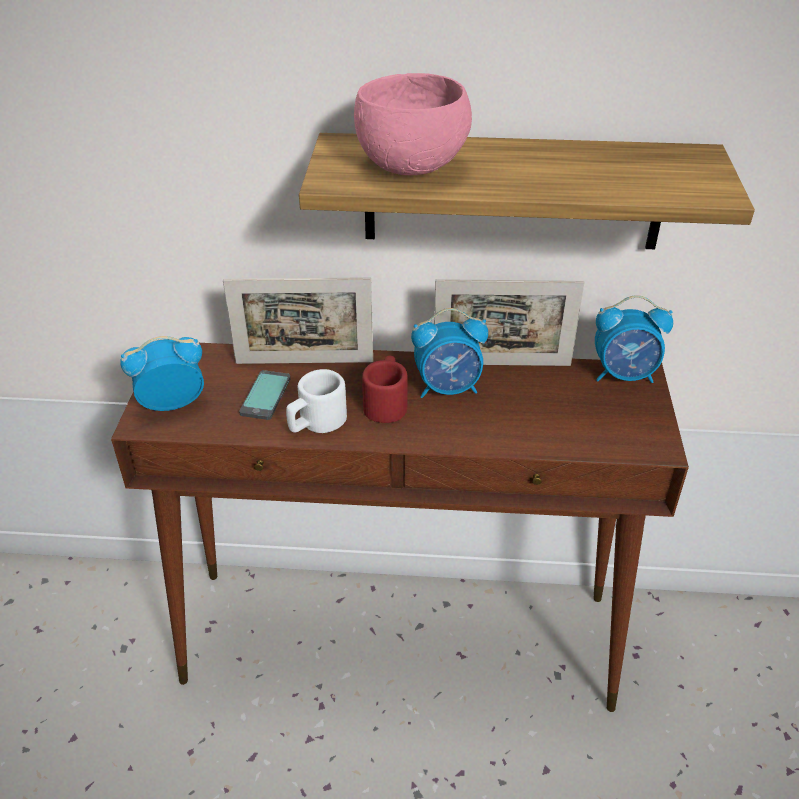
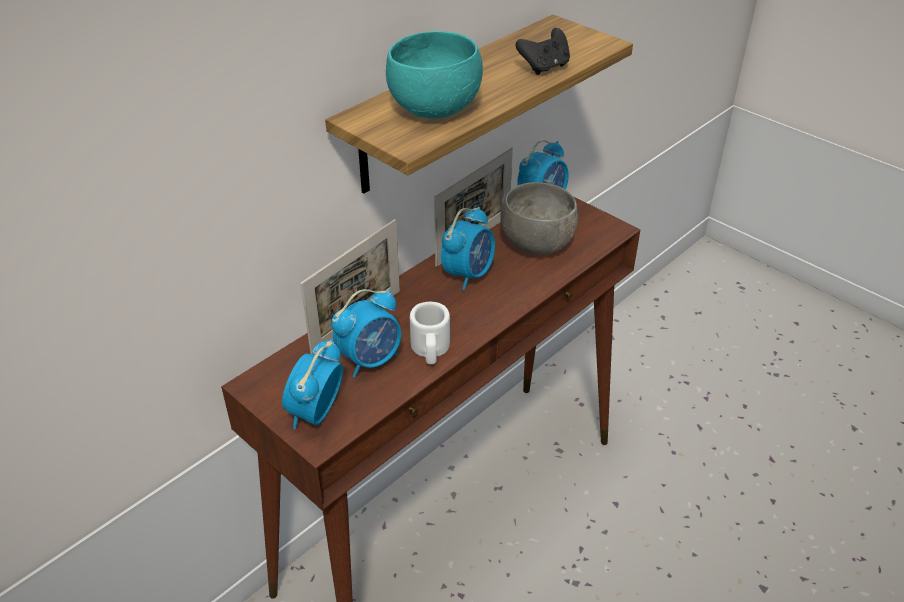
camera: 50 degrees left, 0 degrees up
(266, 396) = (371, 359): phone -> alarm clock
(386, 402) = (449, 307): red mug -> none
(413, 166) = (434, 109): pink bowl -> turquoise bowl
(551, 408) = (537, 245): none -> grey bowl
(594, 184) = (544, 67): none -> black game controller

